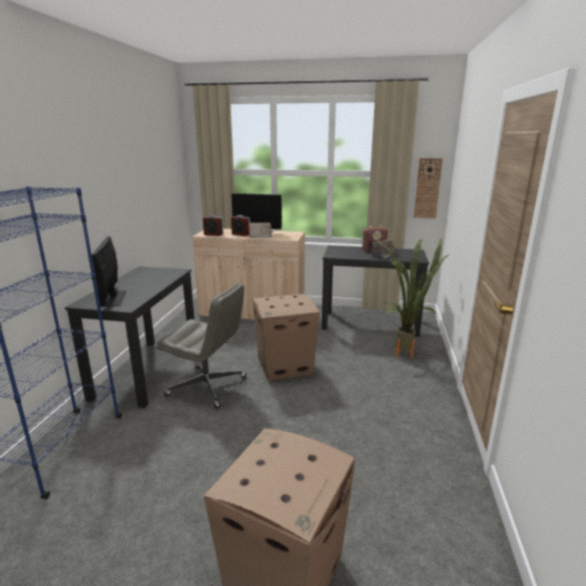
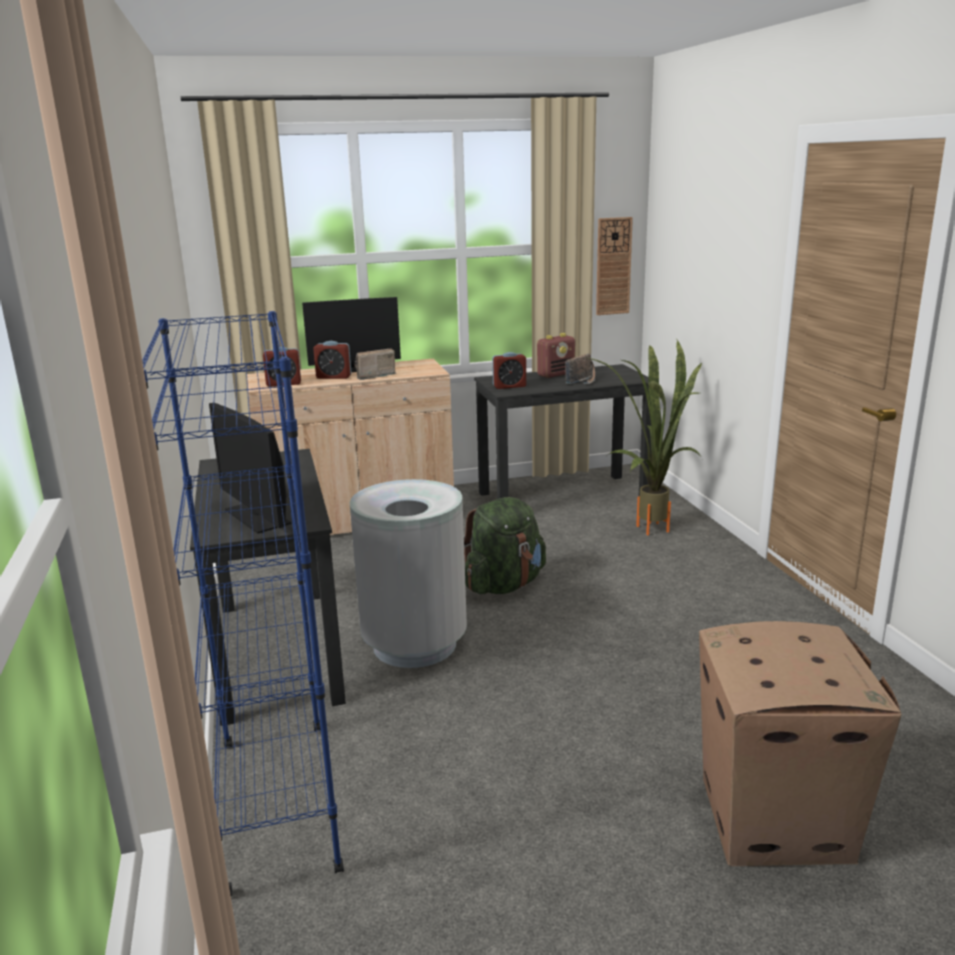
camera: 25 degrees left, 0 degrees up
(208, 386) = (415, 645): grey office chair -> grey trash can
(285, 366) = (504, 585): cardboard box -> green backpack
(338, 253) = (509, 386): none -> alarm clock

